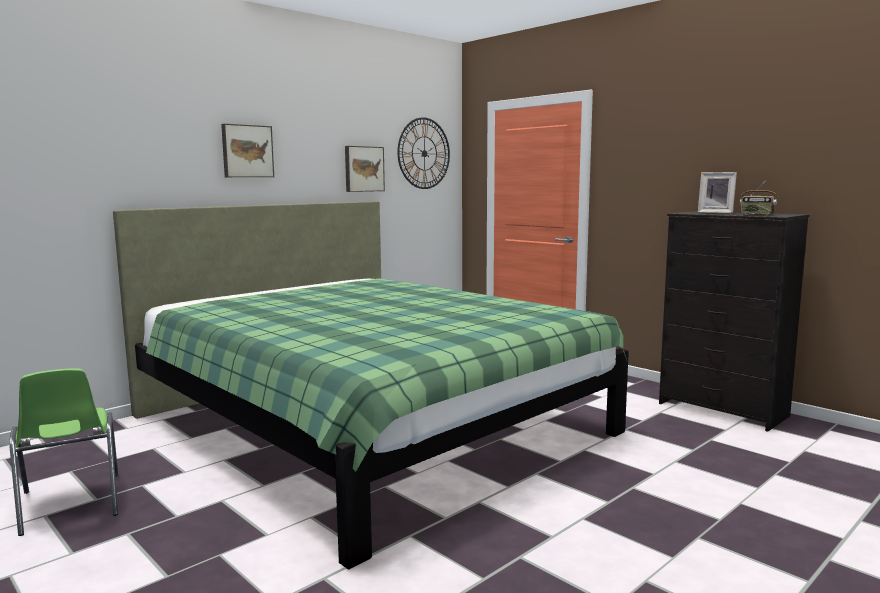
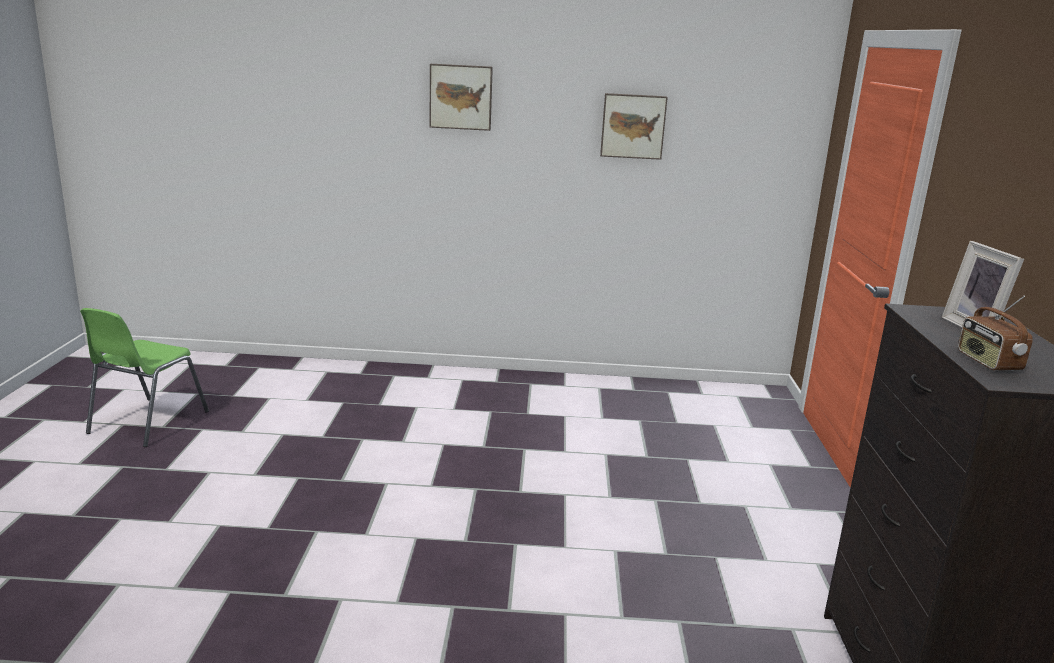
camera: 45 degrees right, 10 degrees up
(369, 425) = (442, 457): green bed -> none
(424, 153) = (750, 107): wall clock -> none

